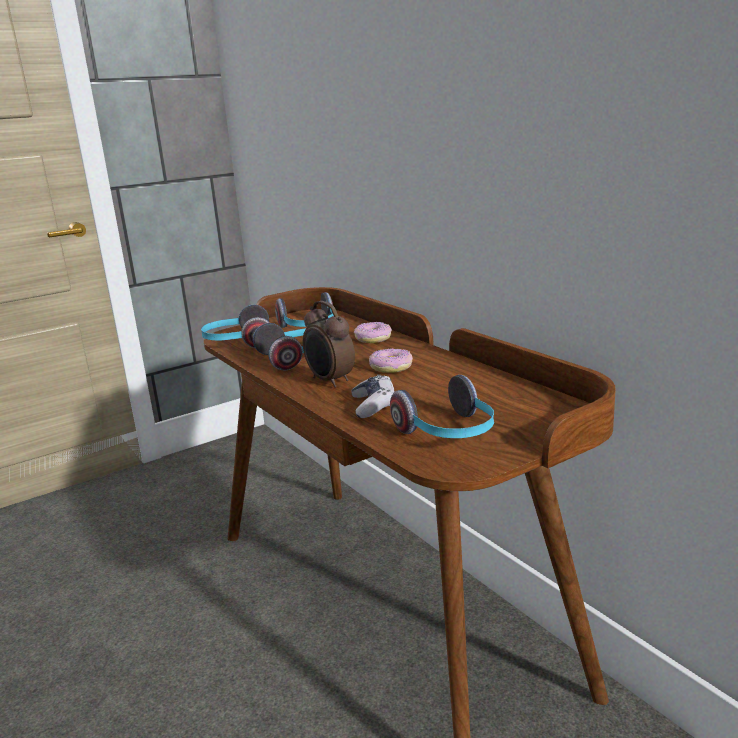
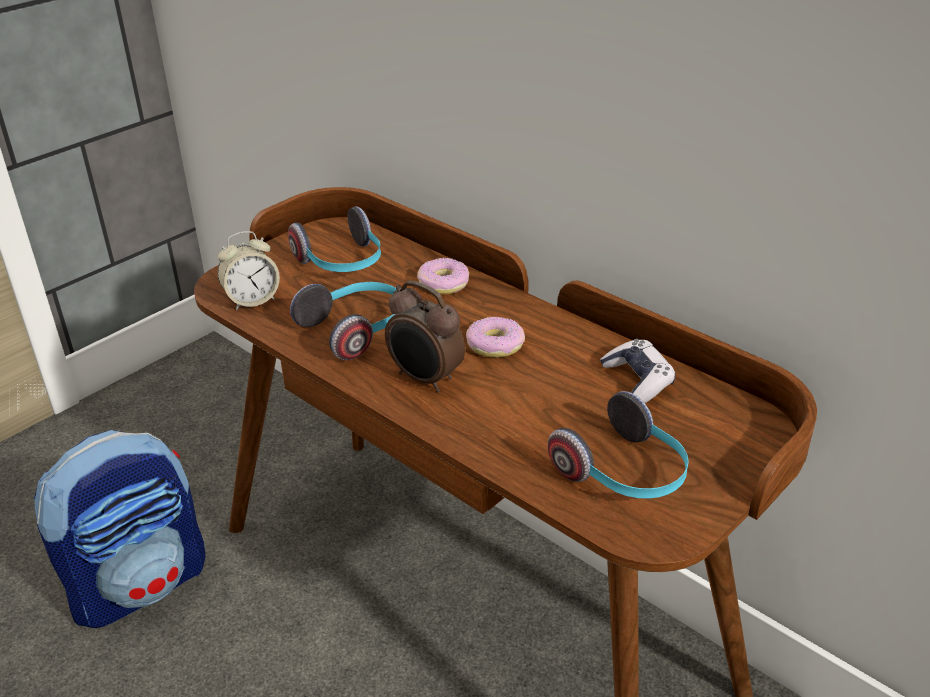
camera: 15 degrees left, 15 degrees up
(155, 564) = (141, 583): none -> backpack
(238, 343) = (252, 300): headphones -> alarm clock
(374, 405) = (506, 426): game controller -> game controller (637, 380)

